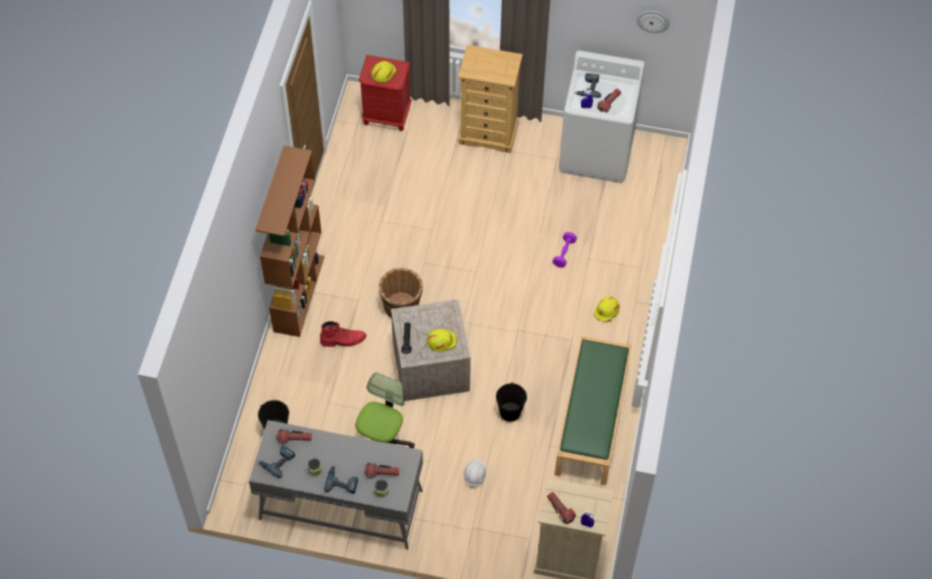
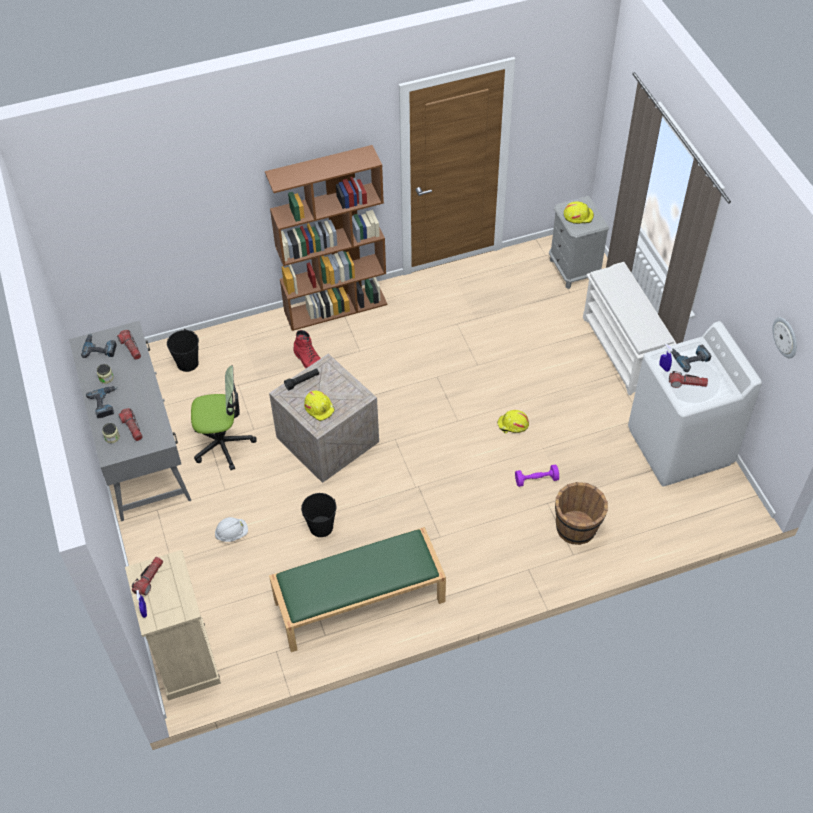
camera: 60 degrees right, 5 degrees down
(386, 115) = (573, 270): red nightstand -> grey nightstand
(401, 306) = (377, 384): brown bucket -> brown bucket (576, 528)
(489, 133) = (623, 351): beige dresser -> white shoe rack
(607, 311) = (496, 550): yellow hard hat -> yellow hard hat (513, 425)

